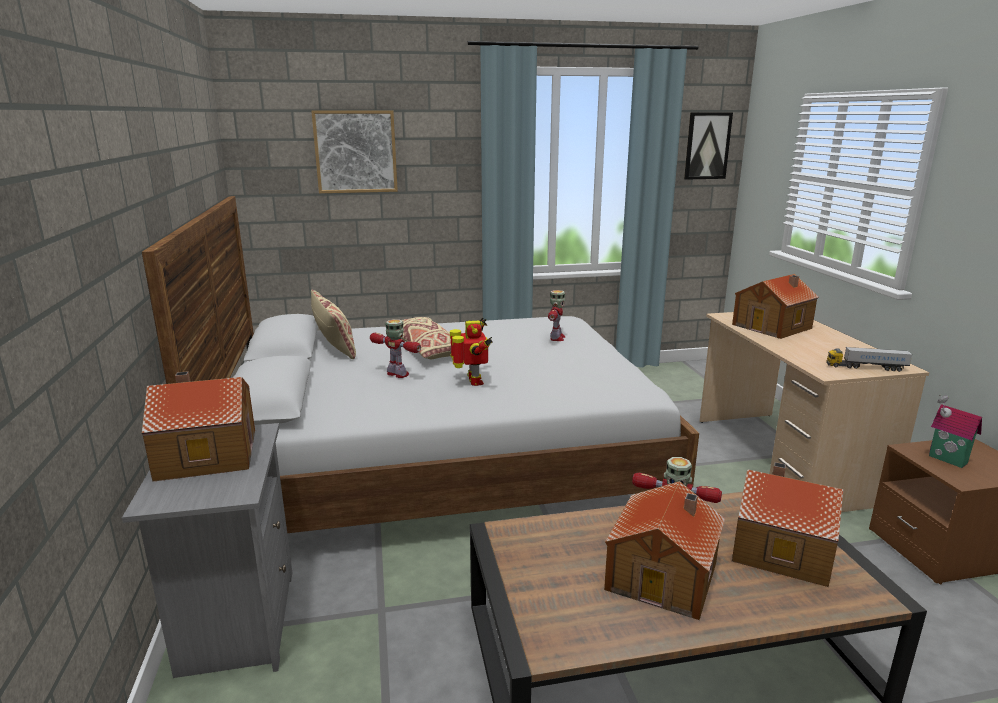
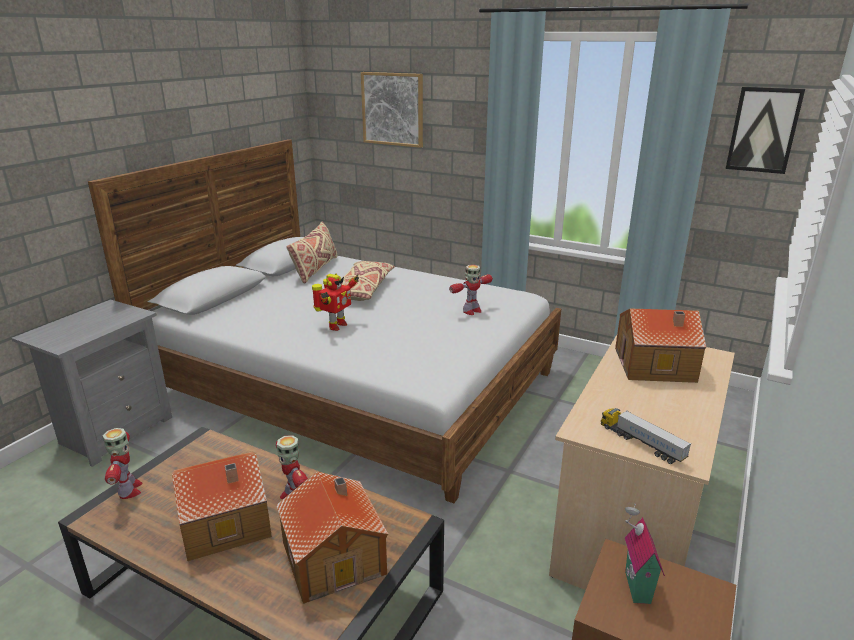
camera: 40 degrees right, 5 degrees up
(206, 453) = (96, 317): toy house -> none
(398, 374) = (305, 304): toy robot -> toy robot (129, 490)

